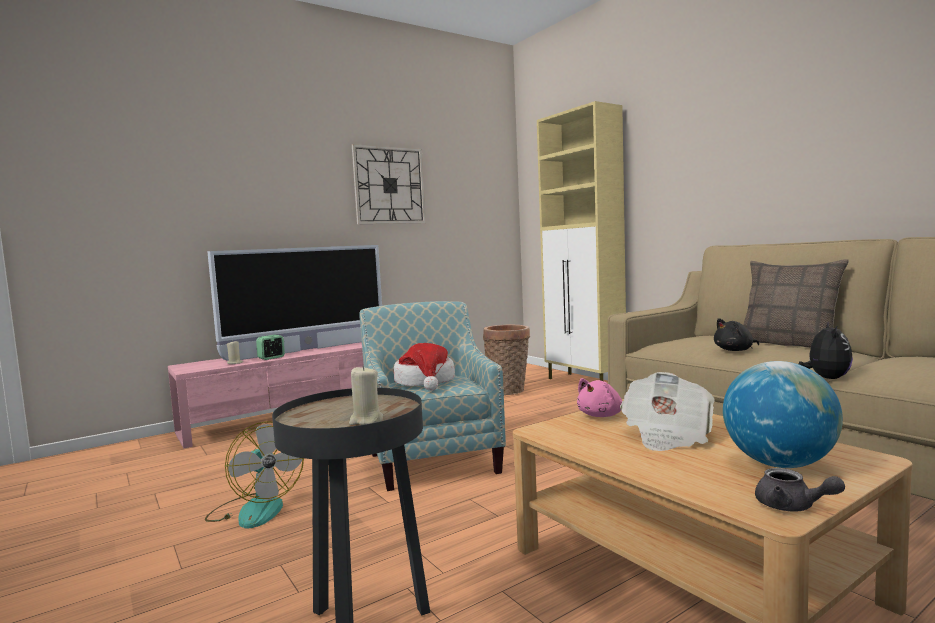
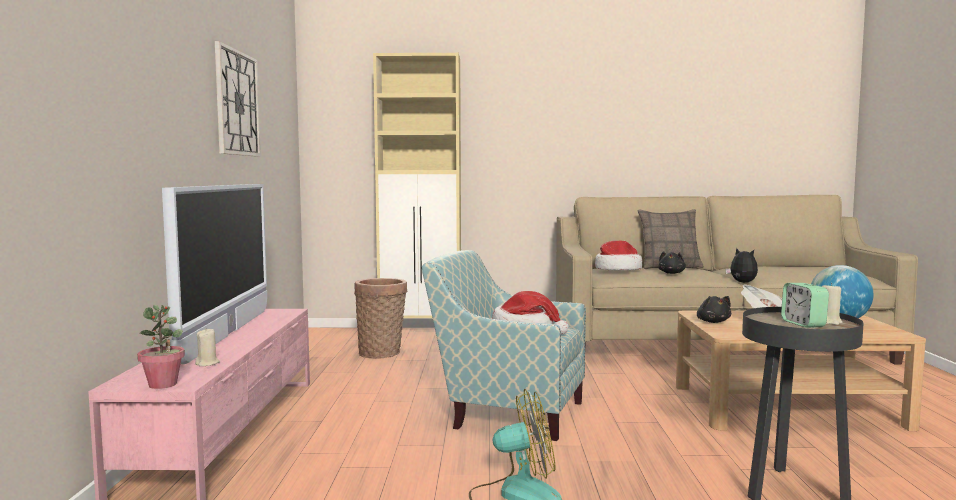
camera: 55 degrees left, 0 degrees up
(185, 369) = (163, 384): none -> potted plant
(271, 358) = (230, 349): alarm clock -> alarm clock (803, 324)
(601, 415) = (712, 322): pink plush toy -> black plush toy
(691, 338) = (617, 270): none -> hat
(792, 507) = (895, 332): grey teapot -> none

